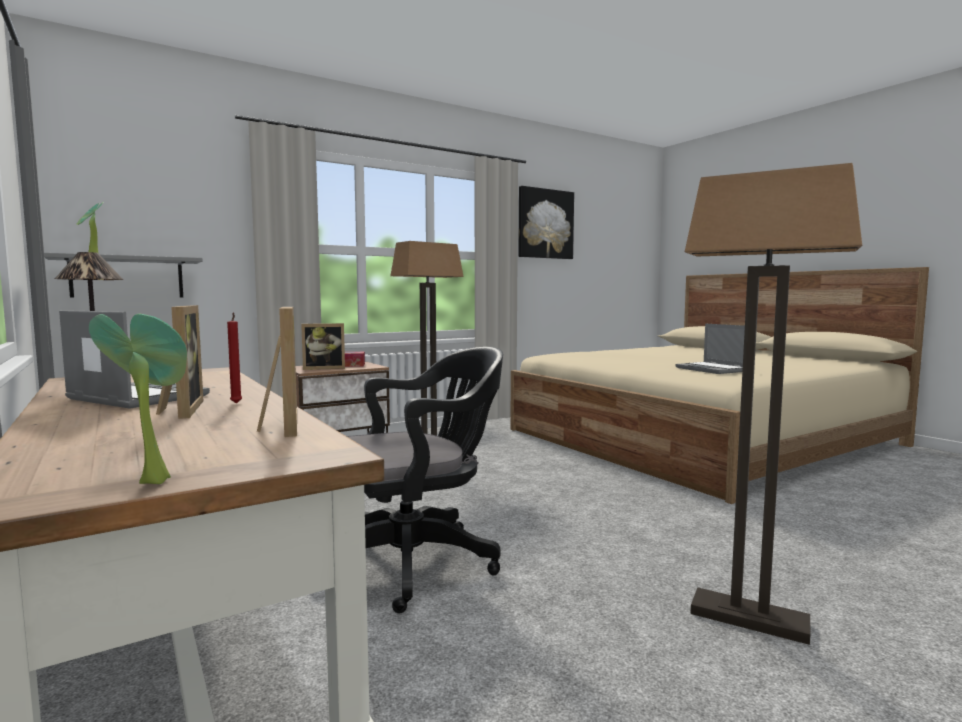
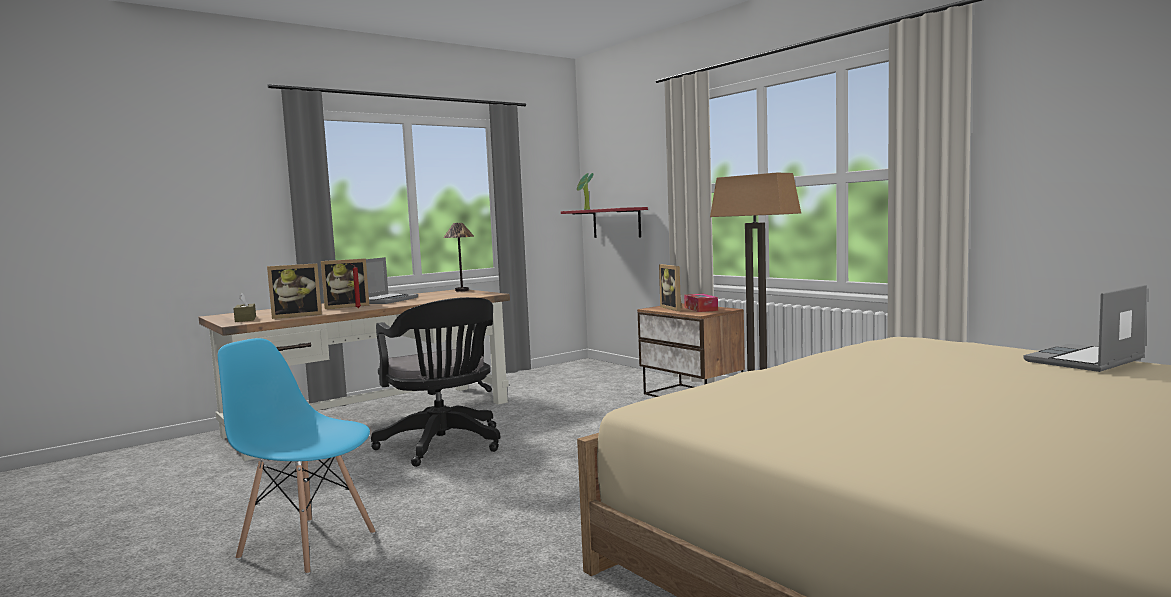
camera: 85 degrees right, 0 degrees up
(127, 277) = (616, 223): grey shelf -> red shelf
(153, 480) = (223, 318): potted plant -> none
(252, 454) = (245, 319): none -> brown tissue box
(545, 224) = (1069, 91): picture -> none
(712, 369) = (781, 398): laptop -> laptop (1085, 361)
(748, 619) = (307, 544): floor lamp -> blue chair

